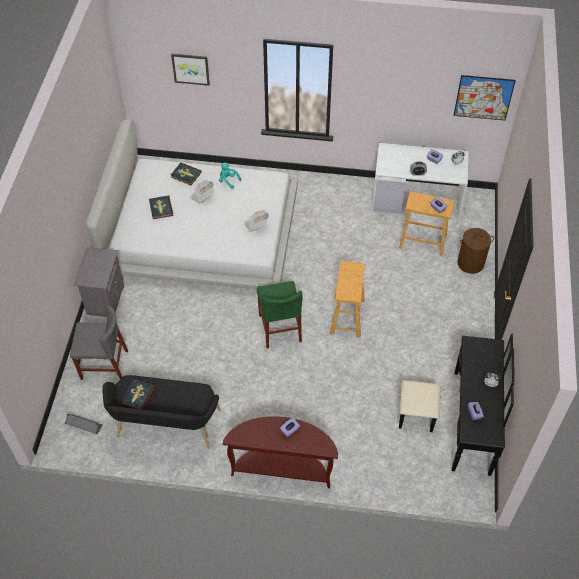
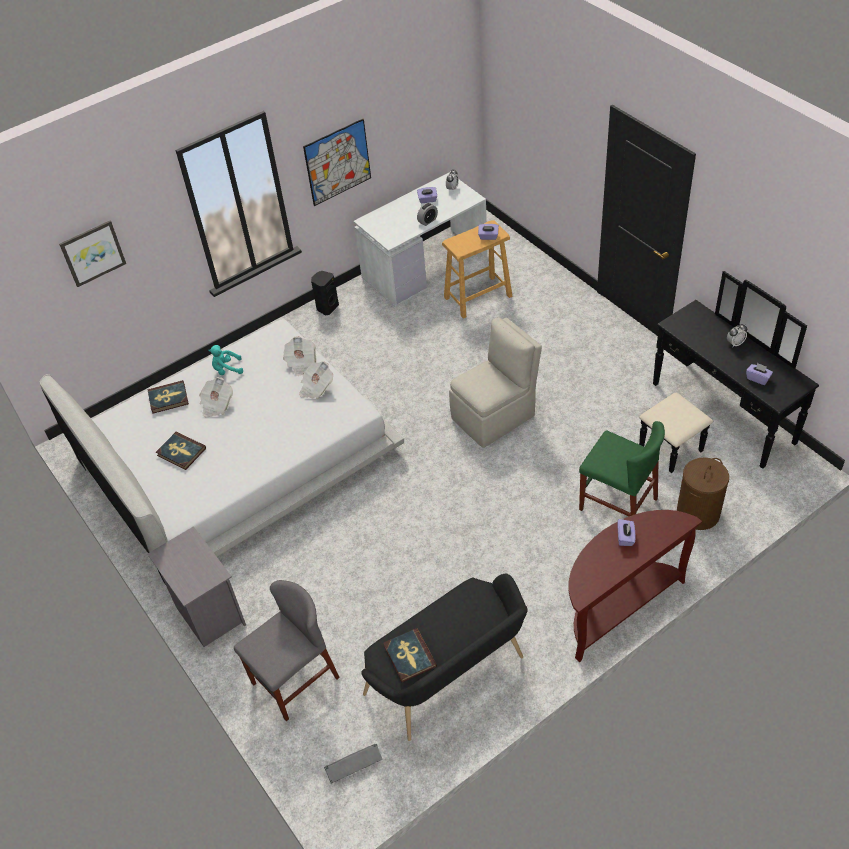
camera: 40 degrees left, 5 degrees down
(266, 205) = (301, 363): none -> newspaper
(279, 328) = (442, 480): green chair -> green chair (618, 504)
(336, 184) = (327, 307): none -> black speaker
(347, 317) = (495, 416): beige stool -> beige chair
(470, 263) = (544, 283): brown laundry basket -> brown laundry basket (698, 513)
(483, 97) = (445, 90): picture -> picture (338, 162)

